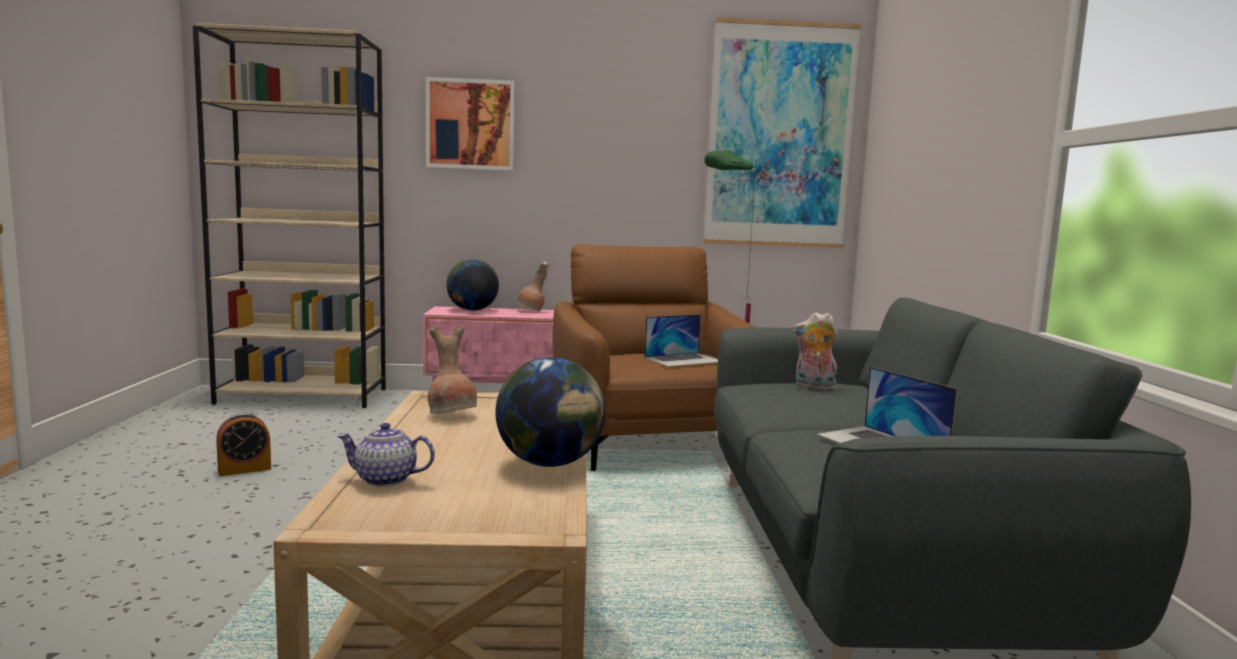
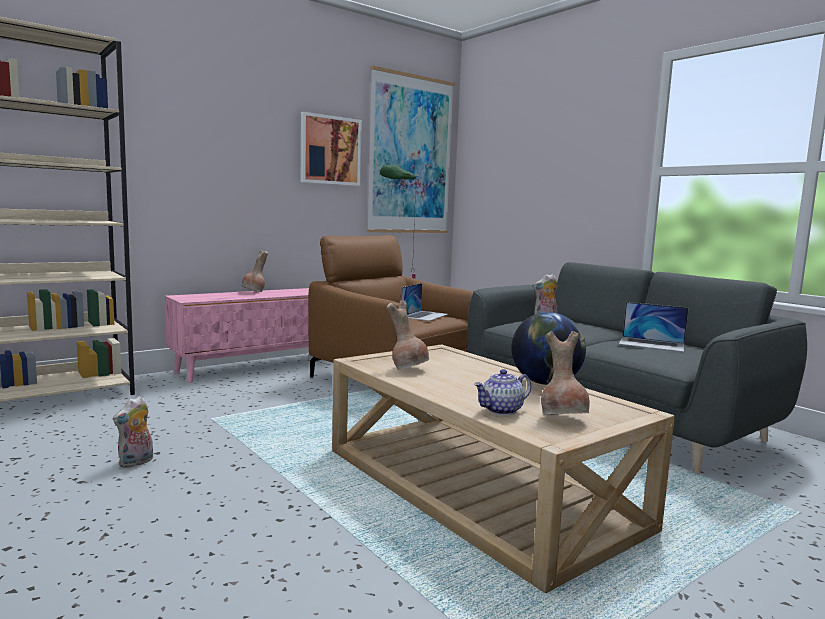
camera: 35 degrees left, 0 degrees up
(244, 469) = (136, 463): alarm clock -> plush toy
(425, 508) = (563, 419): none -> brown vase
(470, 124) = (191, 133): picture -> picture (330, 150)
(472, 310) = (208, 296): globe -> none

